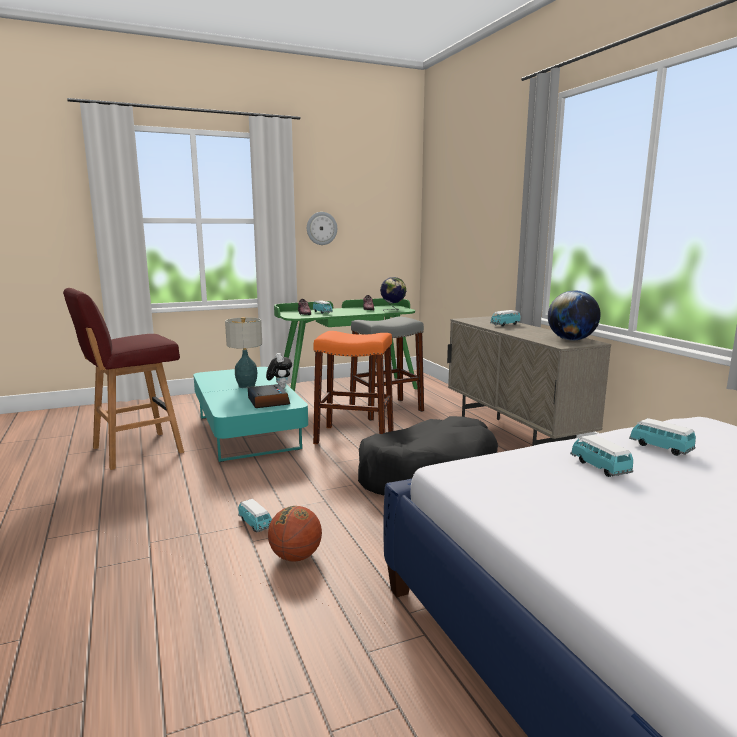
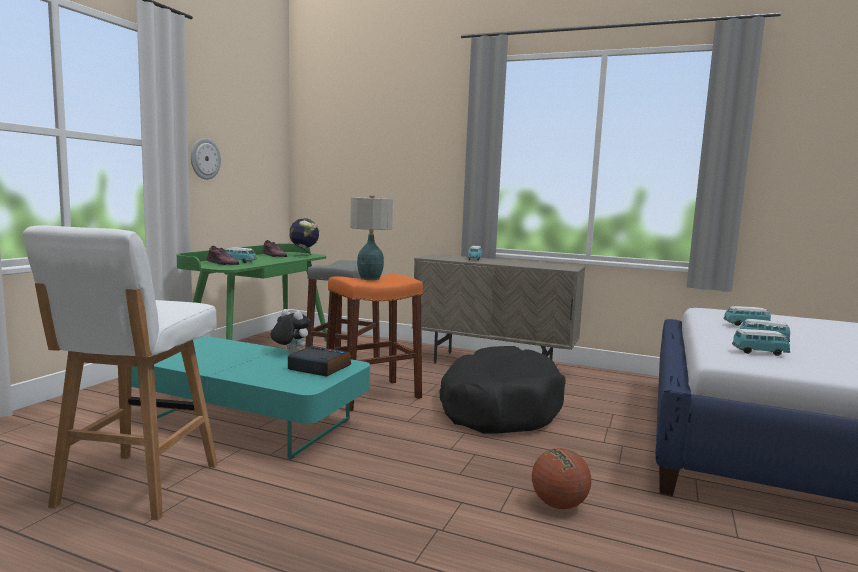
camera: 45 degrees left, 5 degrees down
(135, 450) = (136, 487): red stool -> white stool
(246, 386) = (244, 358): table lamp -> table lamp (369, 278)
(255, 524) = (468, 497): toy car -> toy car (759, 352)
(571, 340) = (557, 265): globe -> none

